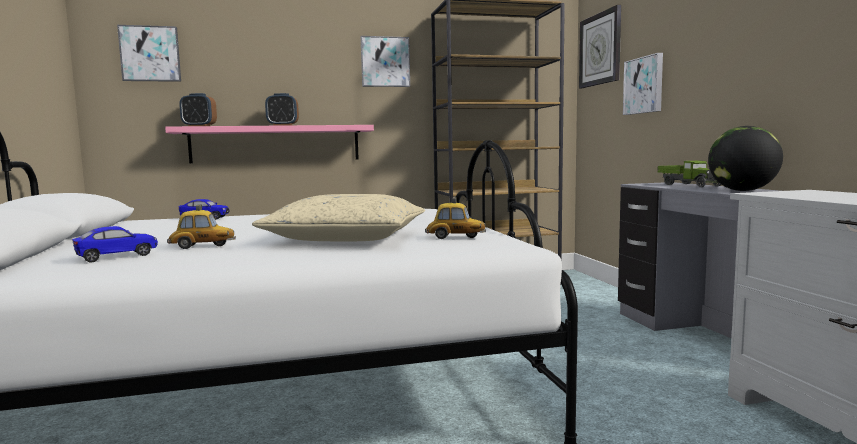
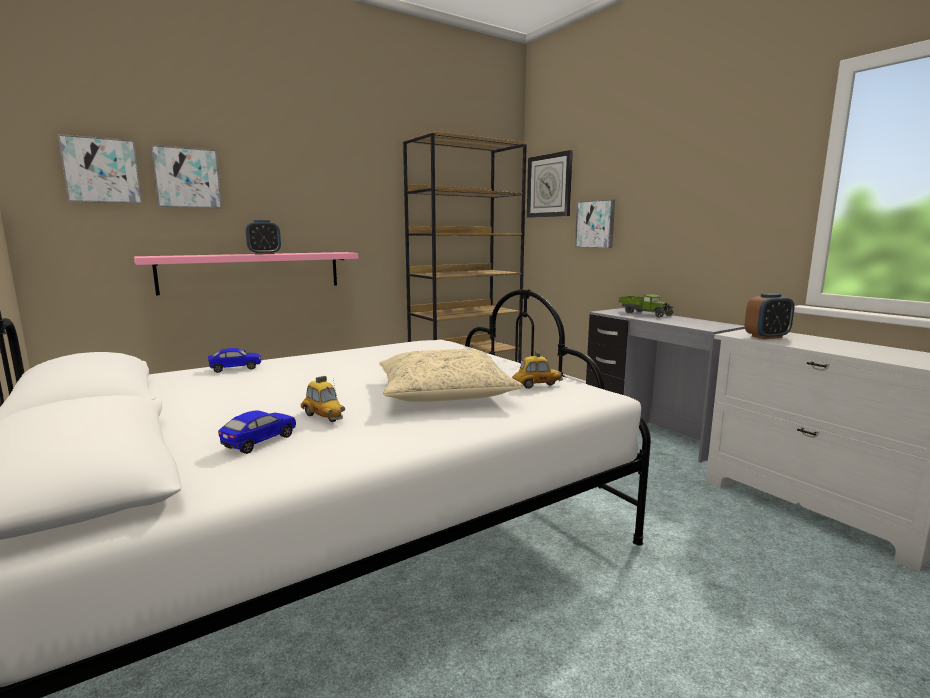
camera: 20 degrees left, 5 degrees up
(199, 126) = (170, 255): alarm clock -> alarm clock (766, 337)
(202, 246) = (323, 417): toy car -> toy car turned 75 degrees clockwise
(385, 62) = (360, 188): picture -> picture (187, 178)
(742, 190) = (697, 323): globe -> none

